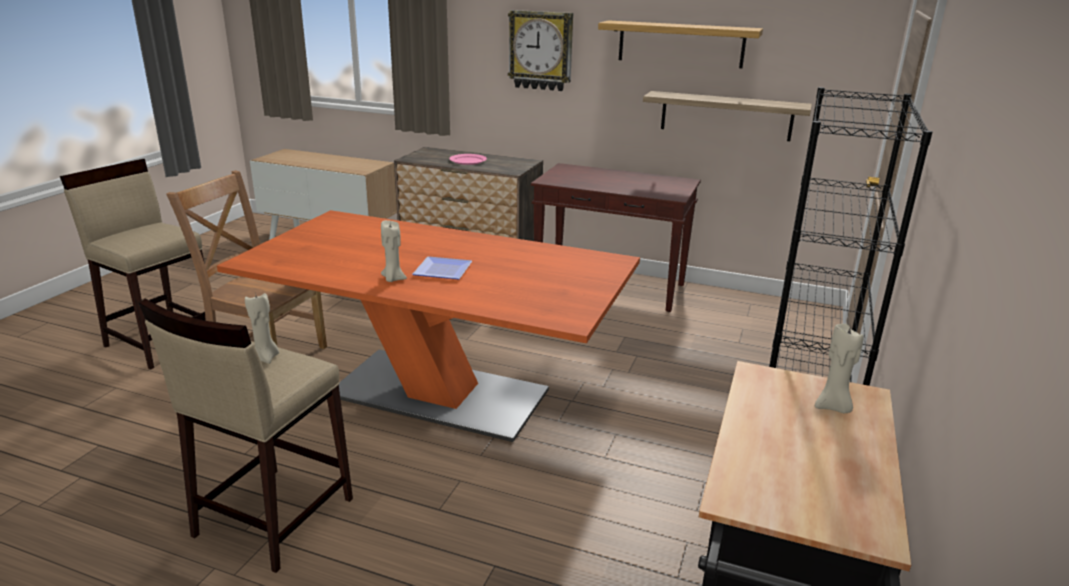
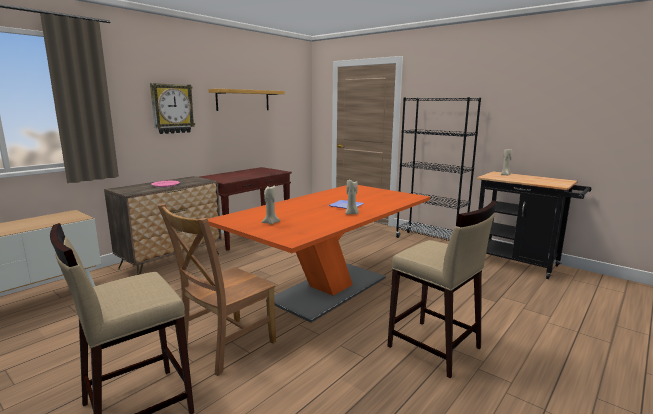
camera: 70 degrees left, 10 degrees down
(266, 358) = (425, 249): beige candle -> beige candle (270, 223)
(726, 116) = (265, 133): shelf -> none

